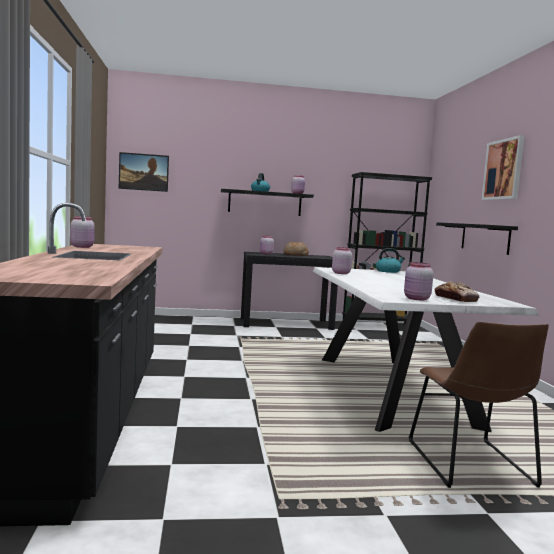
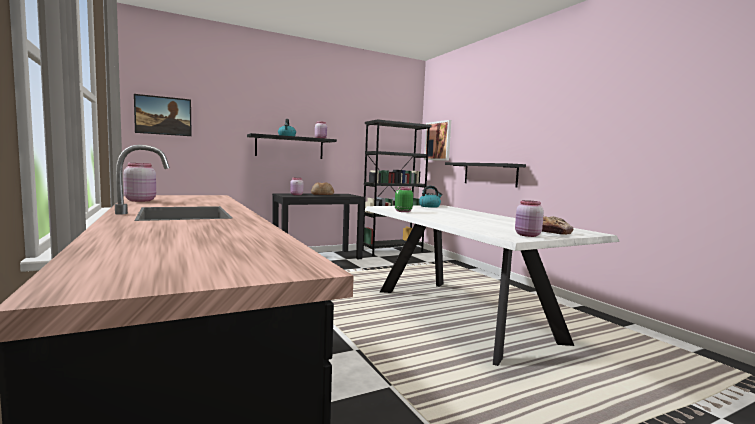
camera: 20 degrees left, 0 degrees up
(340, 273) = (402, 211): pink jar -> green jar
(471, 466) = (600, 388): brown chair -> none
(503, 169) = (506, 118): picture -> picture (438, 141)

